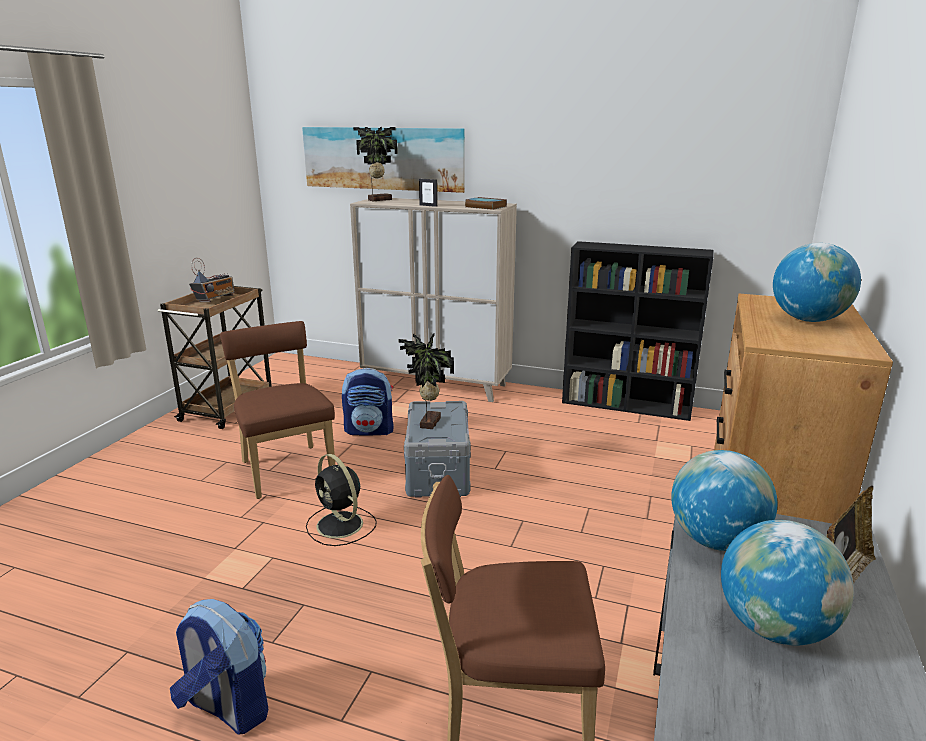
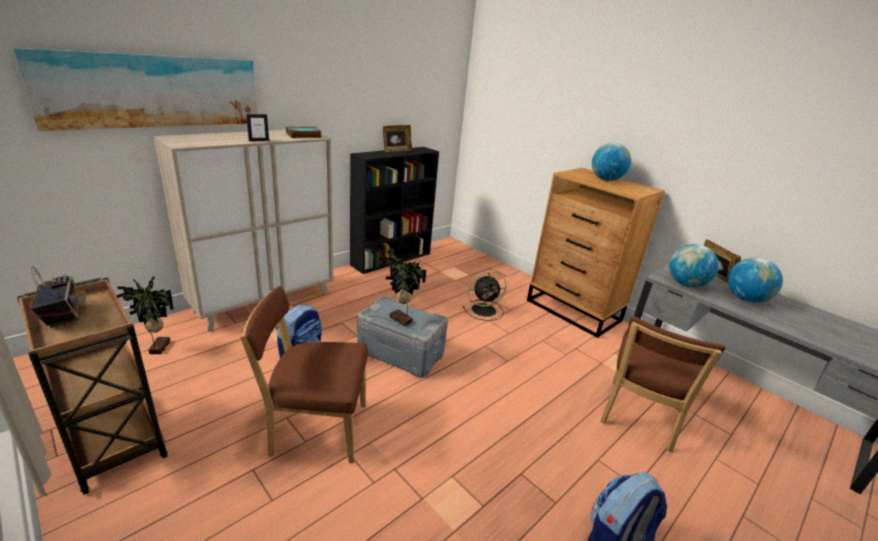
camera: 65 degrees left, 5 degrees up
(341, 526) = (435, 423): black fan -> black fan (485, 310)
(378, 200) = (180, 139): potted plant -> potted plant (158, 348)
(647, 247) = (396, 150): none -> picture frame

